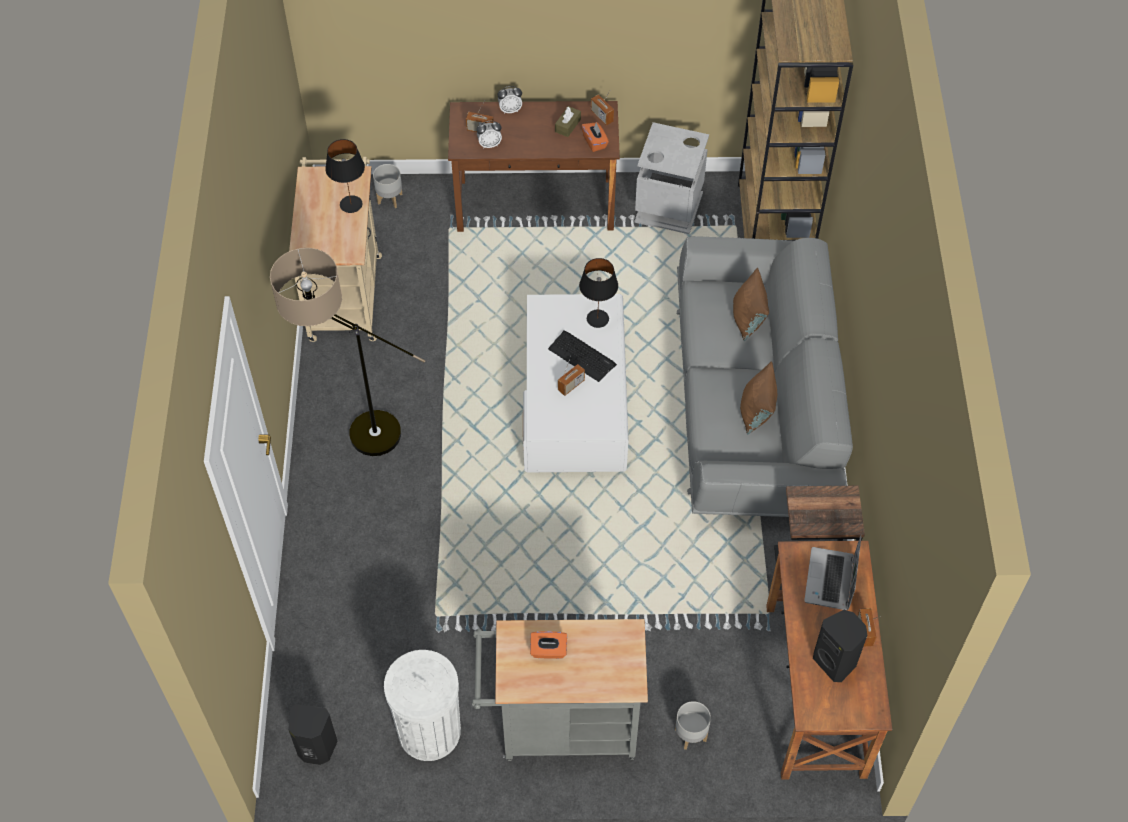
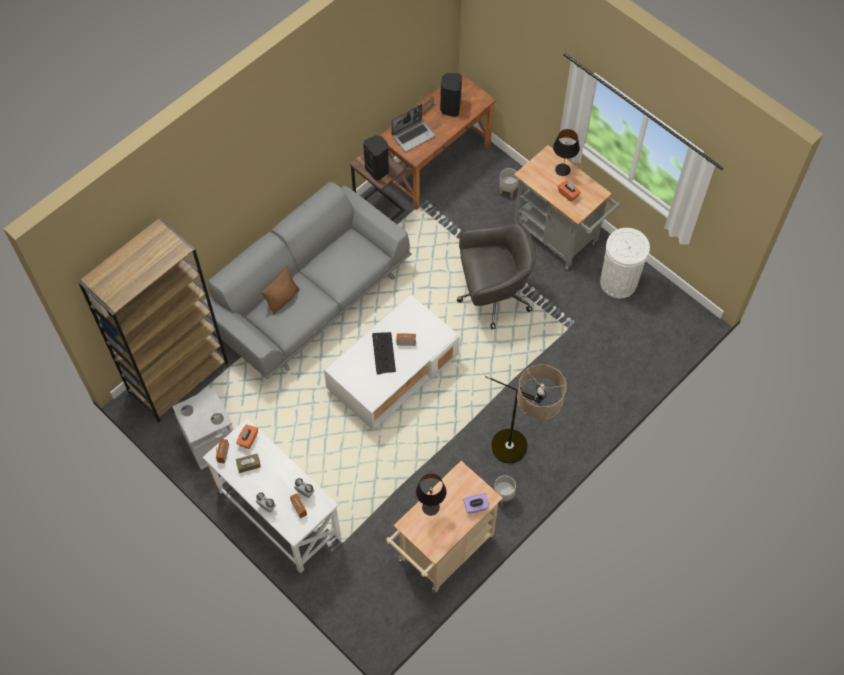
camera: 135 degrees left, 5 degrees up
(307, 236) = (476, 506): none -> purple tissue box
(316, 749) = (676, 316): black speaker -> black speaker (378, 170)
(390, 198) = (353, 597): grey planter -> grey planter (503, 496)
(535, 204) = (278, 513): brown desk -> white desk
(561, 579) = (493, 296): none -> grey office chair
(597, 318) = (352, 366): black table lamp -> black table lamp (562, 170)
(756, 412) = (337, 252): brown pillow -> none

